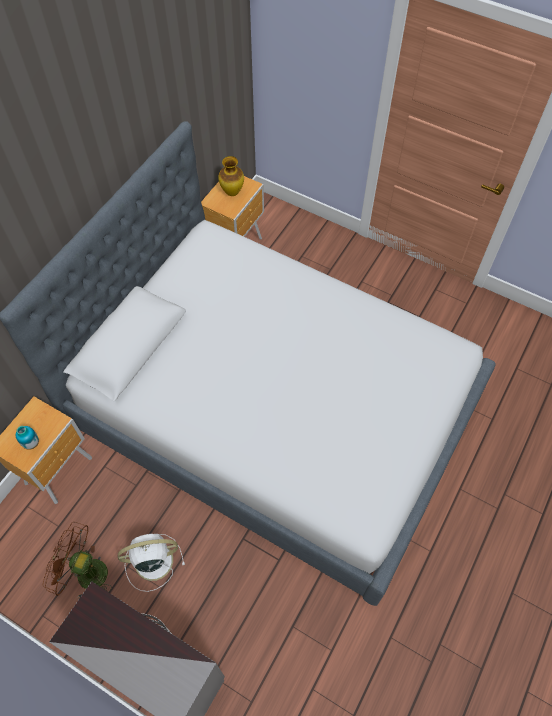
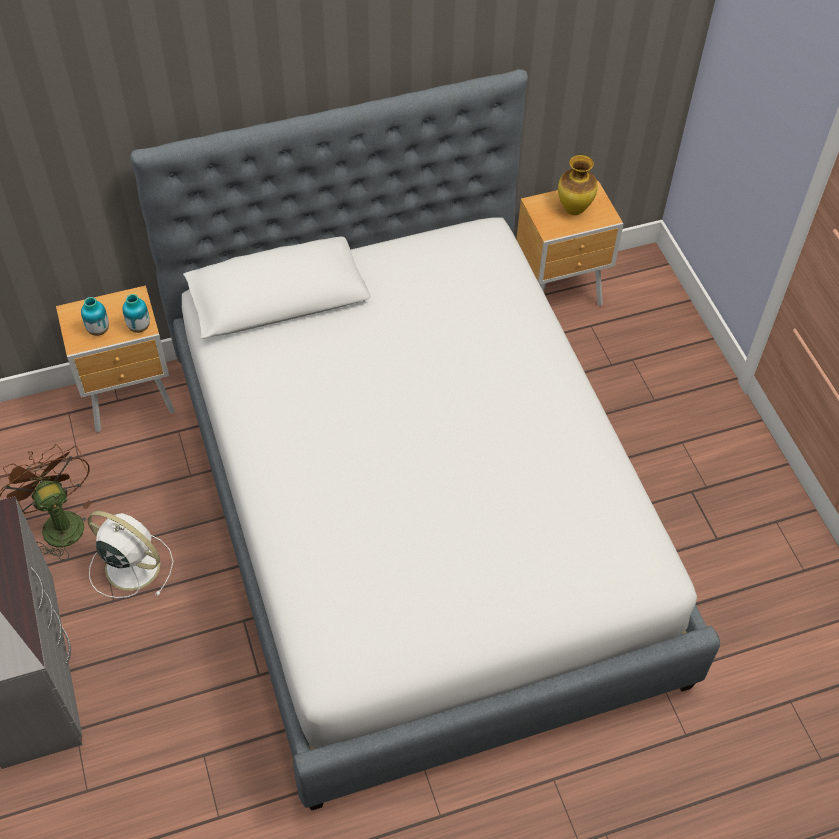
camera: 40 degrees right, 5 degrees down
(55, 423) = (139, 327): none -> vase

